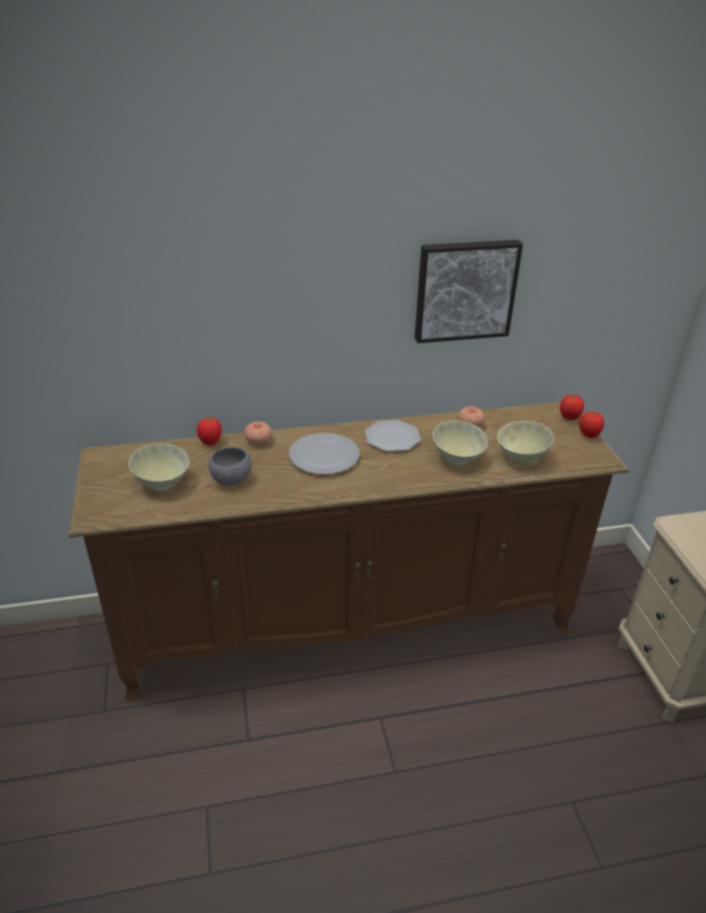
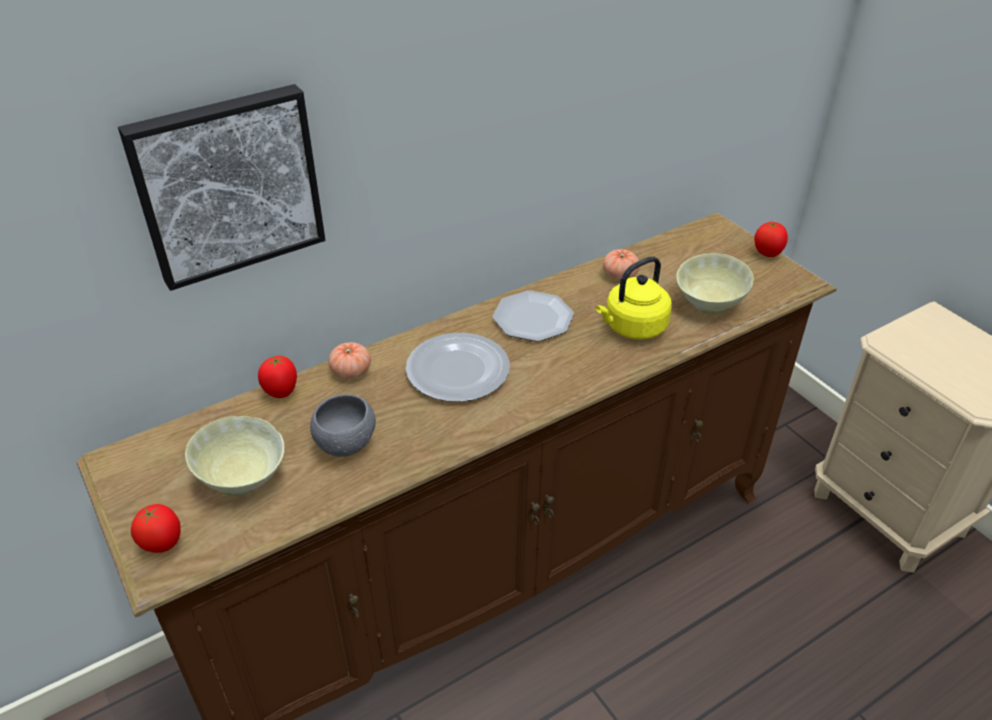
camera: 20 degrees left, 5 degrees up
(456, 459) = (632, 328): beige bowl -> yellow kettle
(465, 290) = (591, 90): picture -> picture (227, 184)
(569, 418) = (730, 236): tomato -> tomato (163, 544)

